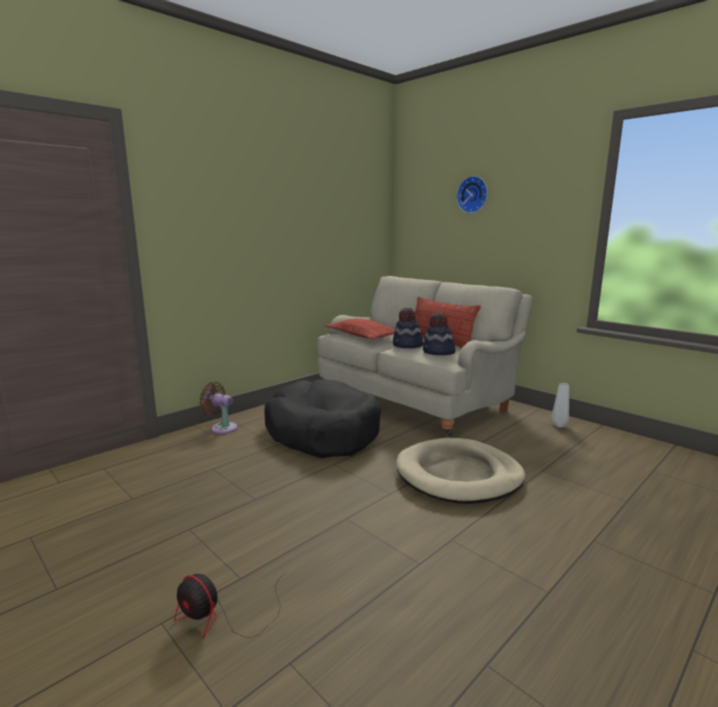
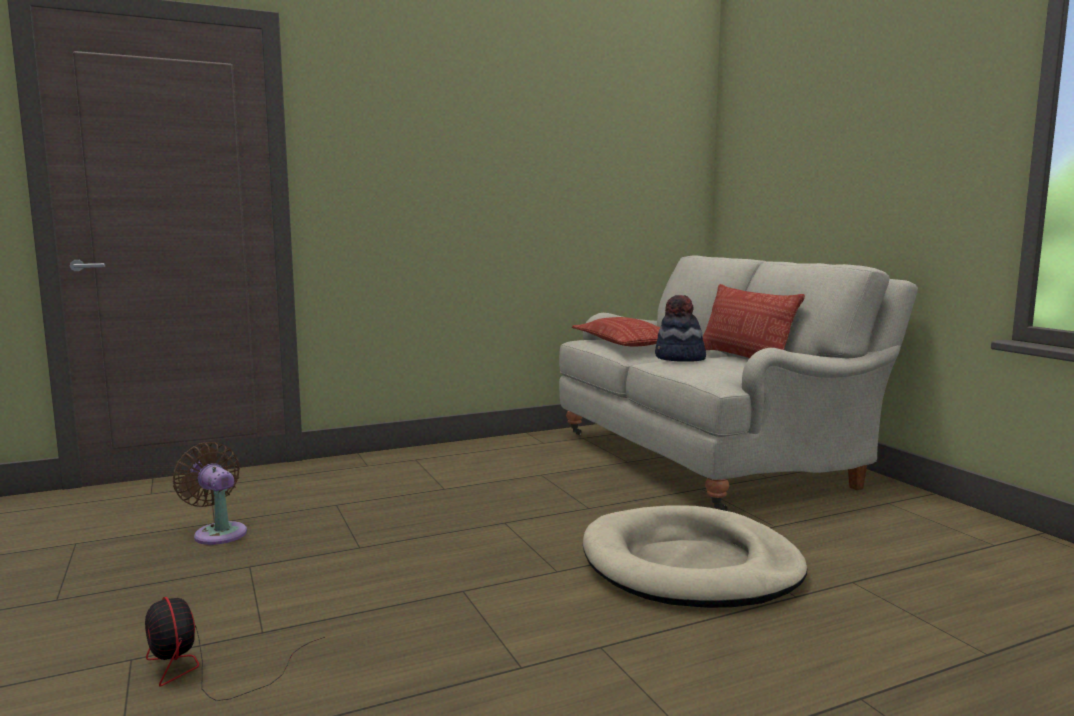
camera: 20 degrees right, 5 degrees down
(221, 428) = (388, 460): brown fan -> brown fan (218, 532)
(322, 433) = (522, 482): black dog bed -> none
(438, 352) = (719, 369): hat -> none
(473, 195) = (828, 115): wall clock -> none
(558, 425) = (947, 522): grey vase -> none

